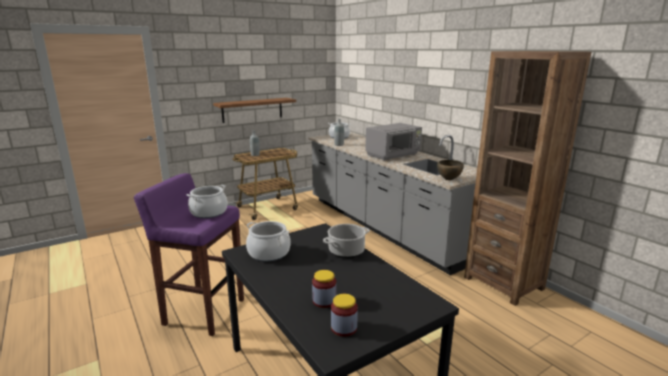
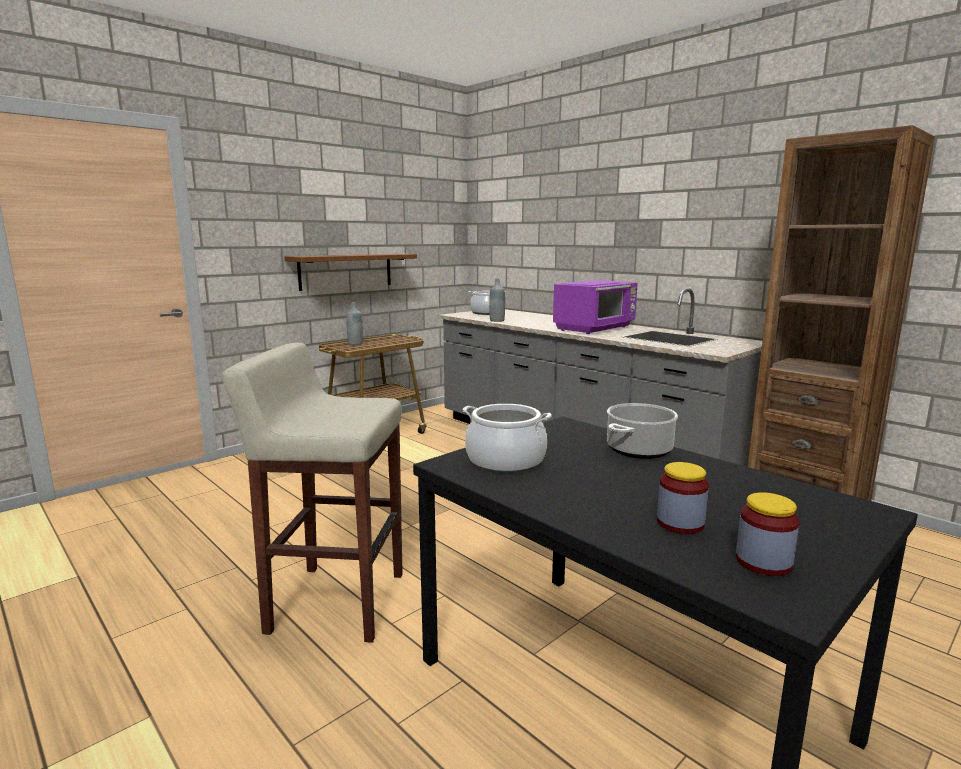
camera: 10 degrees left, 5 degrees down
(203, 312) = (335, 602): purple stool -> beige stool
(208, 212) = (354, 407): cooking pot -> none
(393, 155) = (595, 328): grey microwave -> purple microwave
(449, 179) = (714, 350): brown bowl -> none

